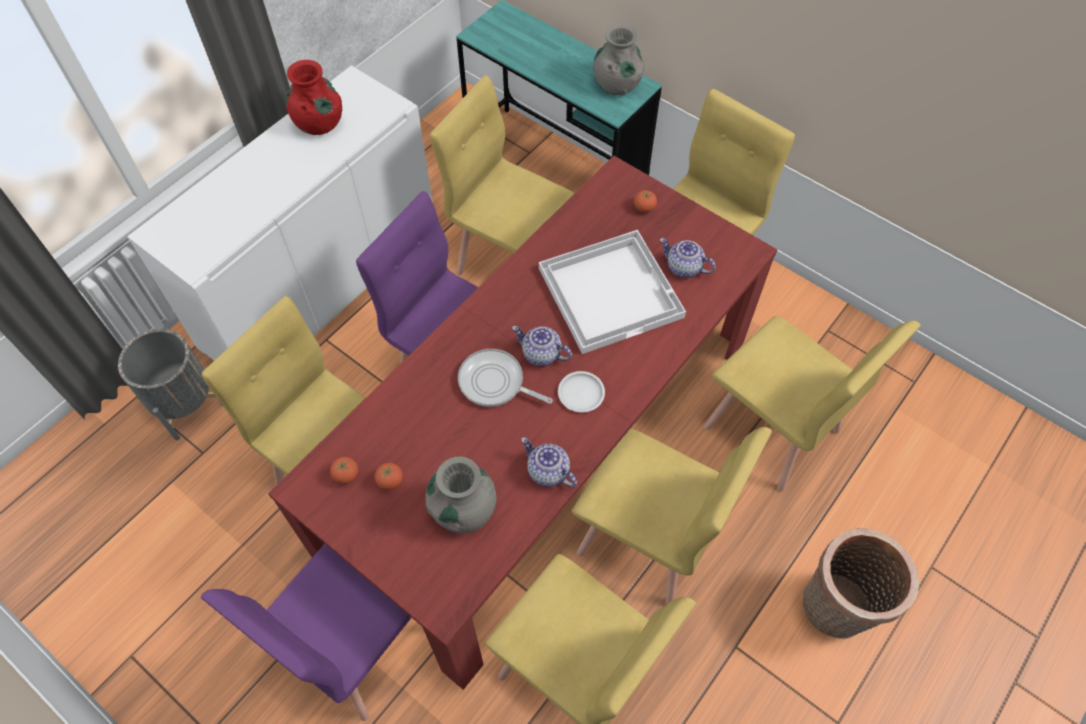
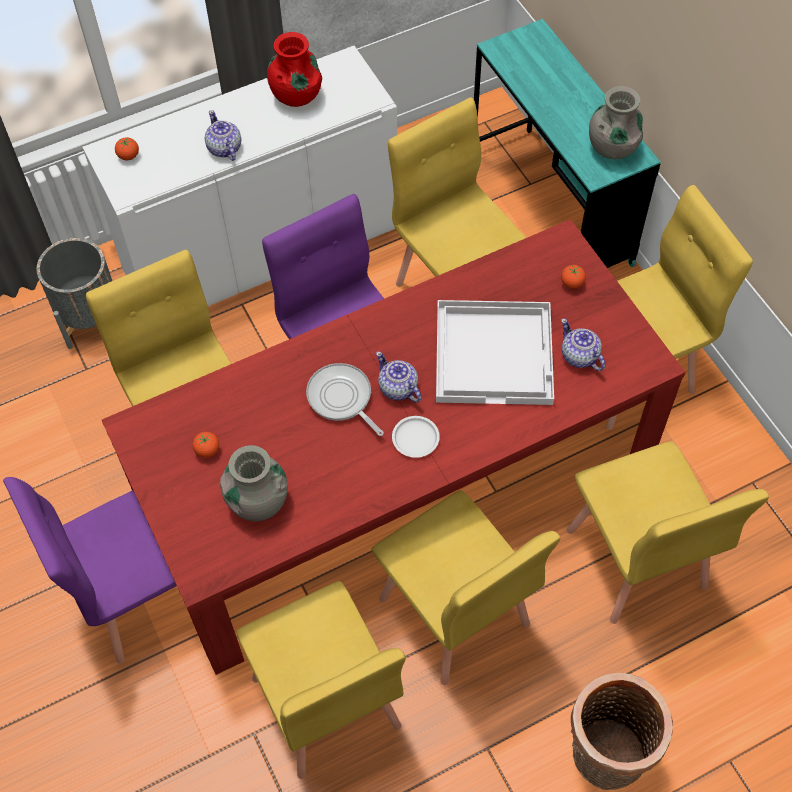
camera: 25 degrees right, 0 degrees up
(346, 475) = (173, 430): tomato -> tomato (128, 156)
(548, 472) = (348, 497): teapot -> teapot (224, 149)

